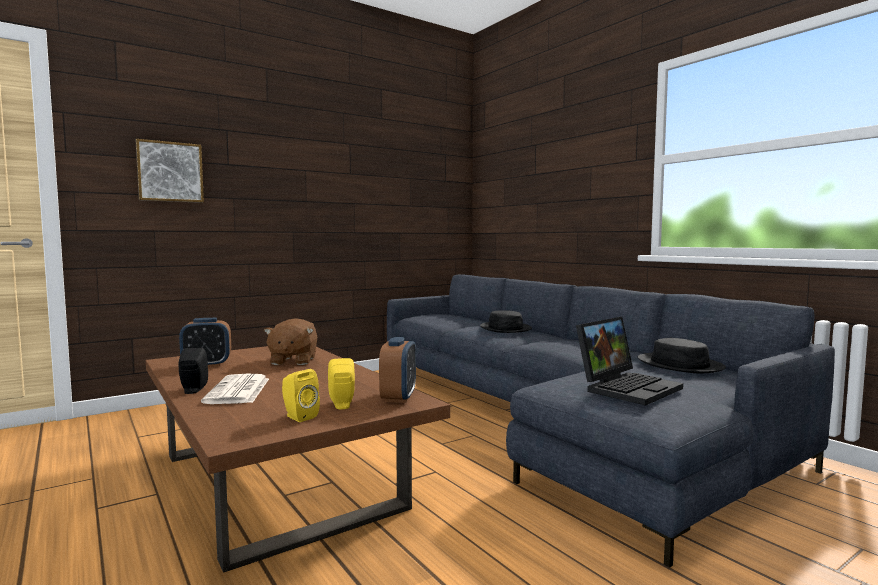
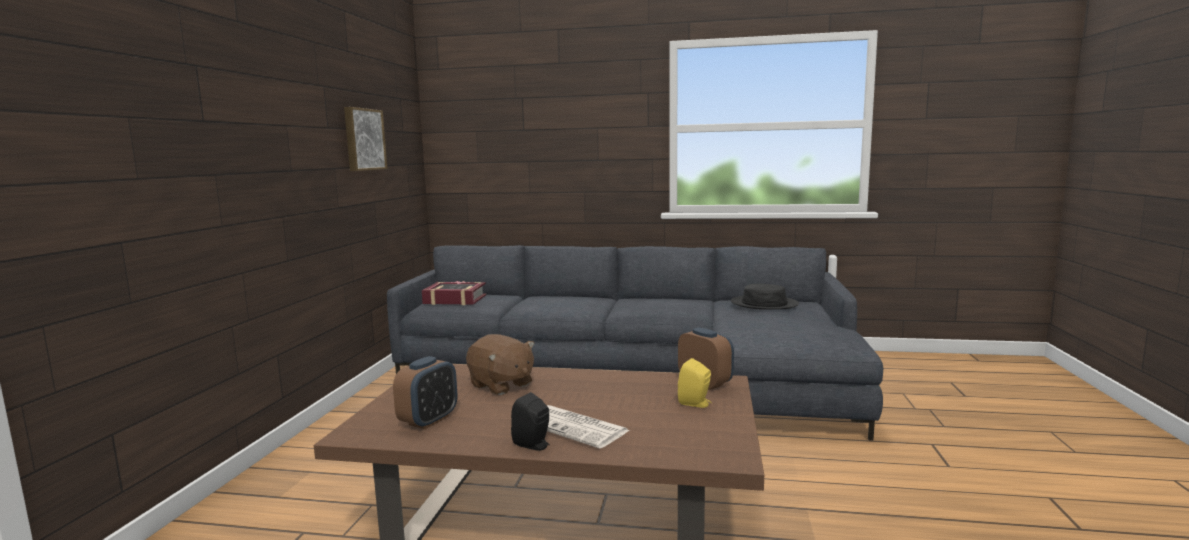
camera: 45 degrees left, 5 degrees up
(170, 172) = (135, 138): picture -> picture (363, 139)
(298, 416) = (704, 424): yellow speaker -> none
(436, 316) = (455, 299): none -> book
(505, 328) = (565, 299): black hat -> none
(627, 387) = (792, 329): laptop -> none

